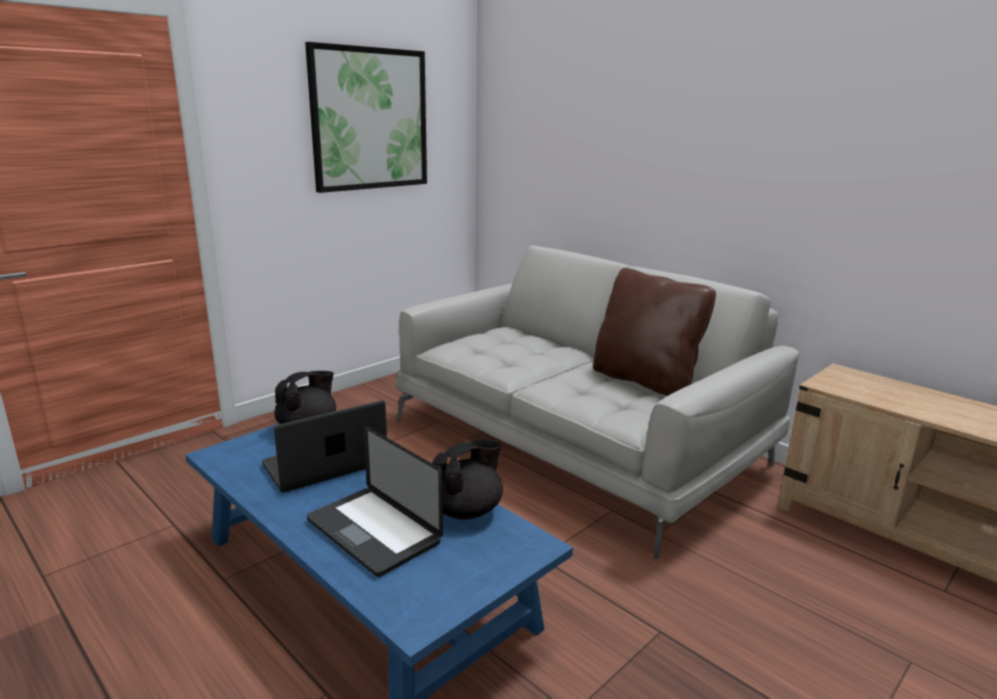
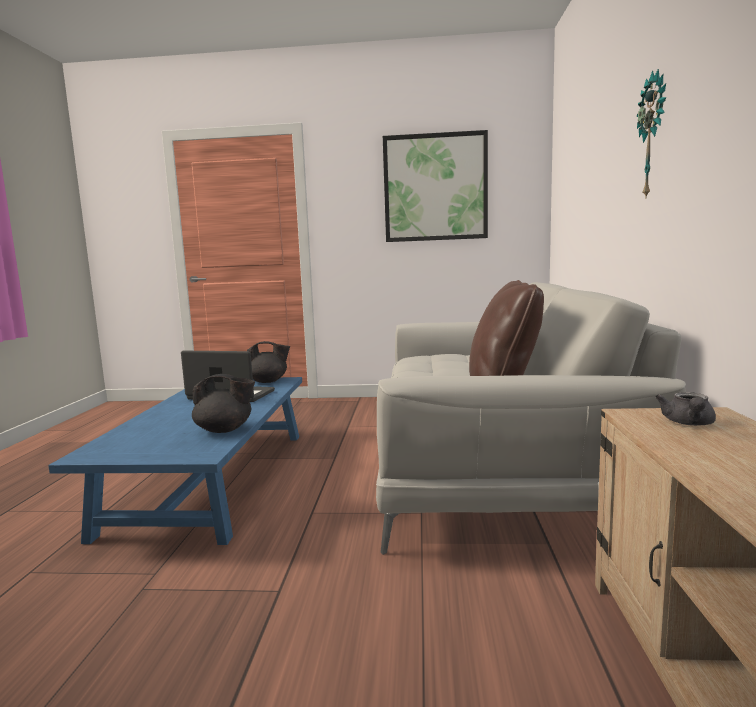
camera: 50 degrees right, 10 degrees down
(373, 531) = (170, 422): laptop -> none
(720, 142) = (654, 135): none -> wall clock
(856, 384) = (688, 423): none -> grey teapot

